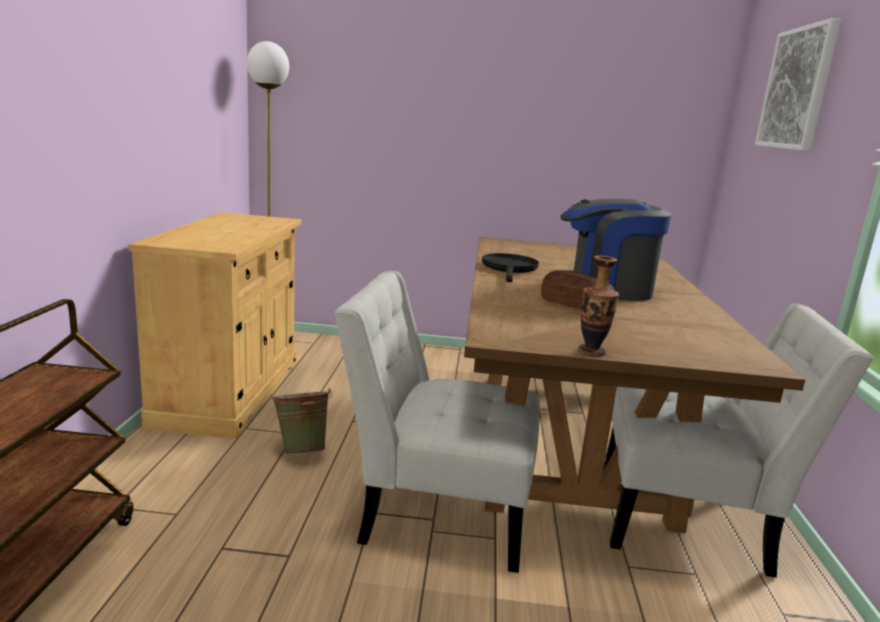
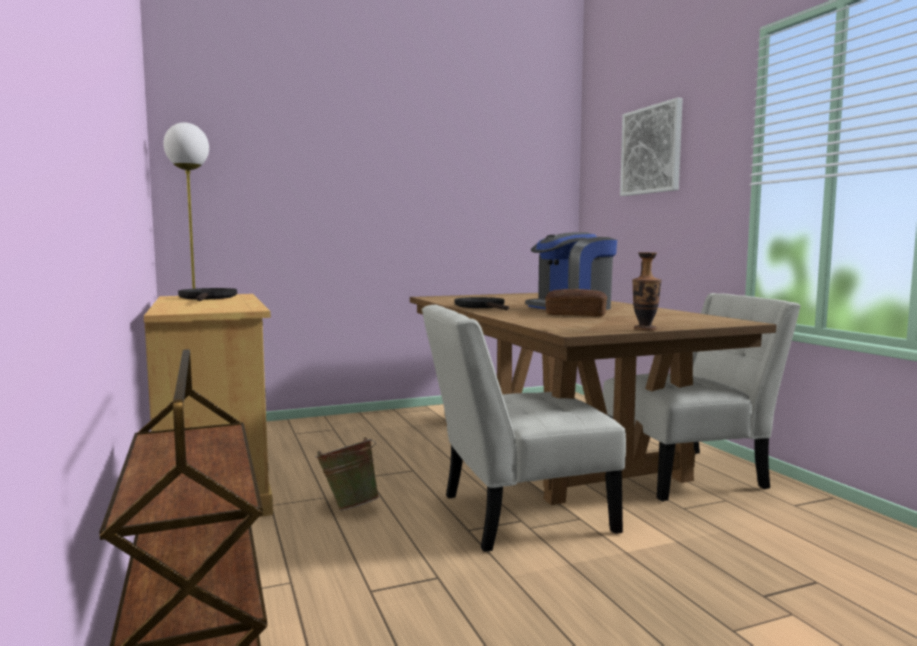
camera: 25 degrees left, 10 degrees down
(244, 222) = (207, 298): none -> black frying pan

